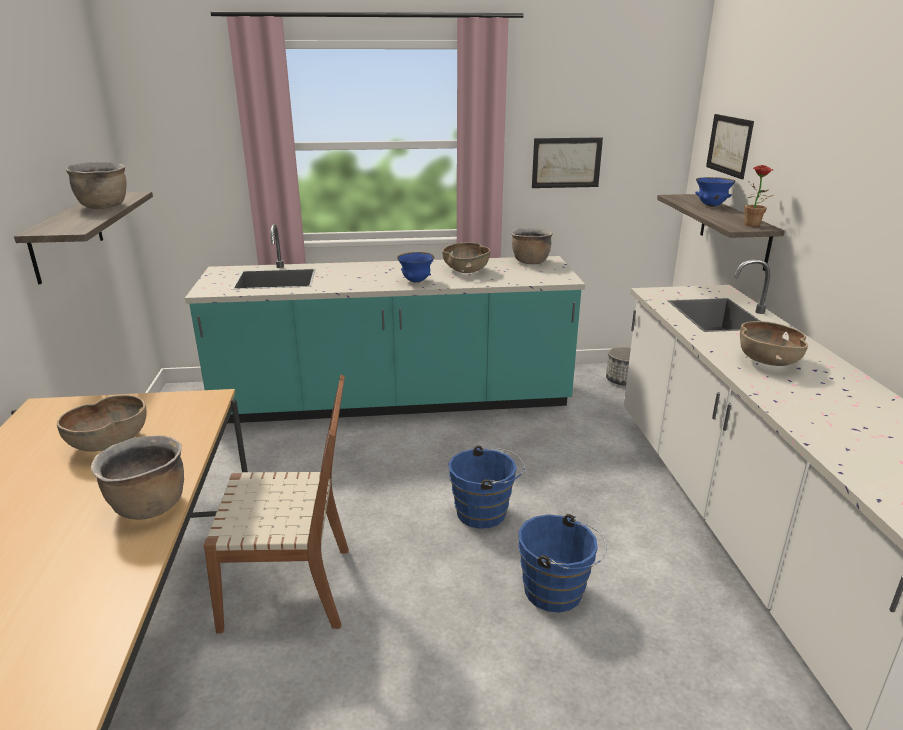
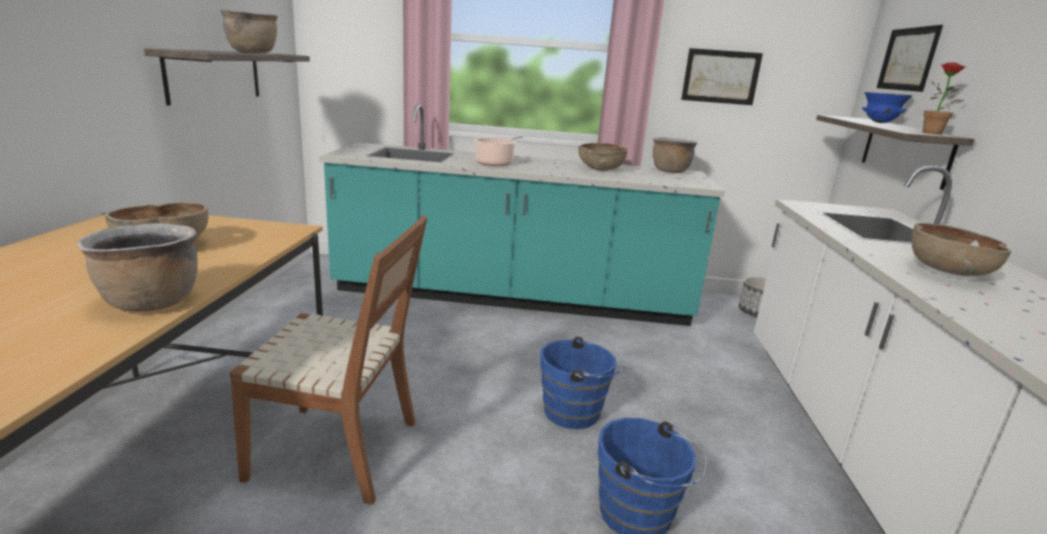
camera: 10 degrees right, 5 degrees down
(364, 278) = (496, 163): none -> cooking pot
(416, 281) = (546, 170): blue bowl -> none

